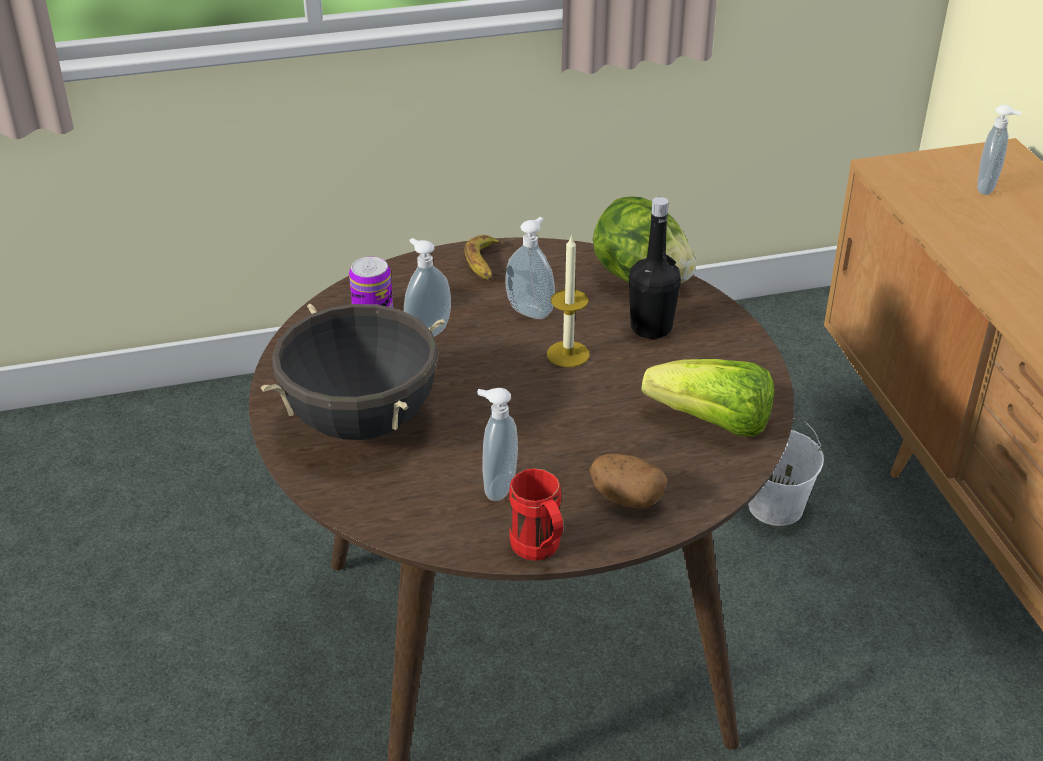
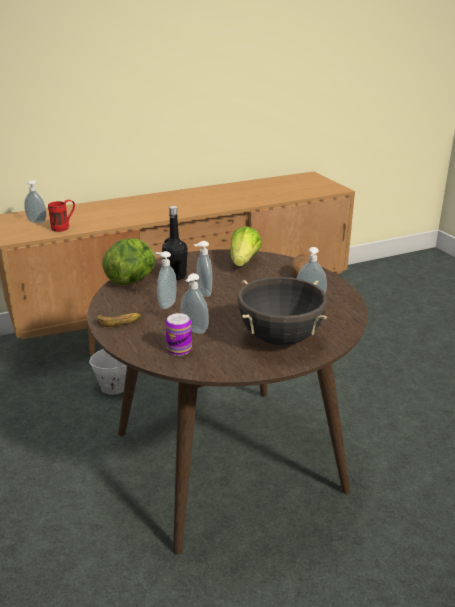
camera: 100 degrees left, 10 degrees down
(540, 552) = (344, 289): red mug -> red mug (64, 227)
(568, 354) = (203, 293): candle -> soap dispenser

